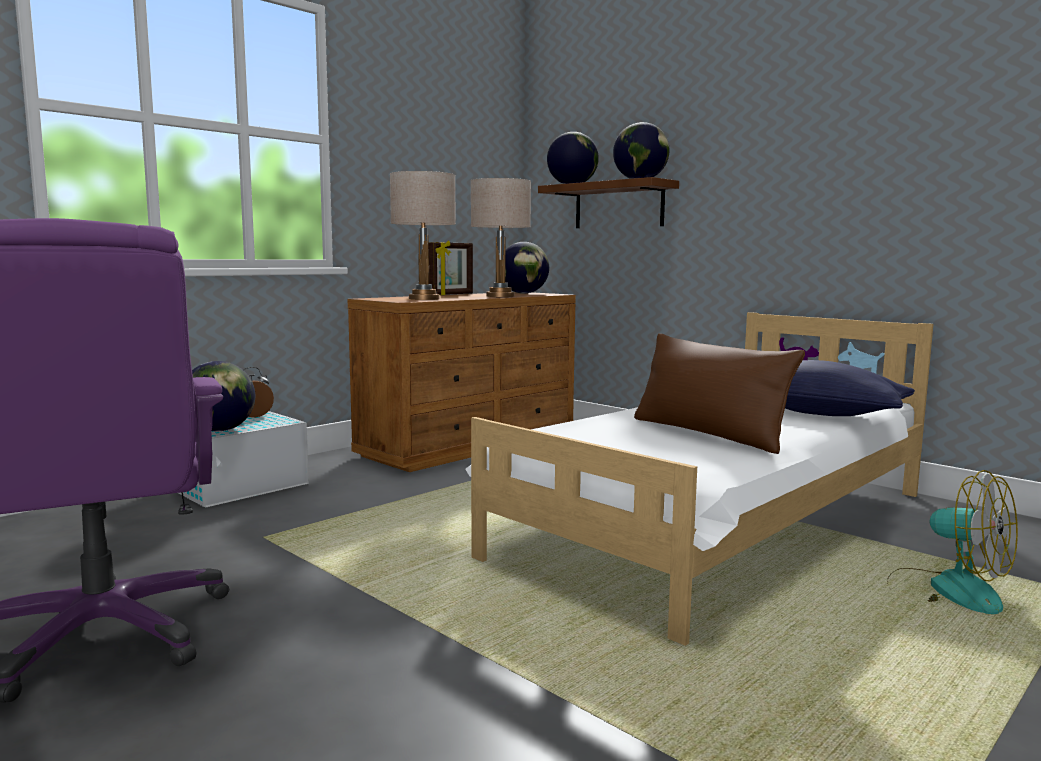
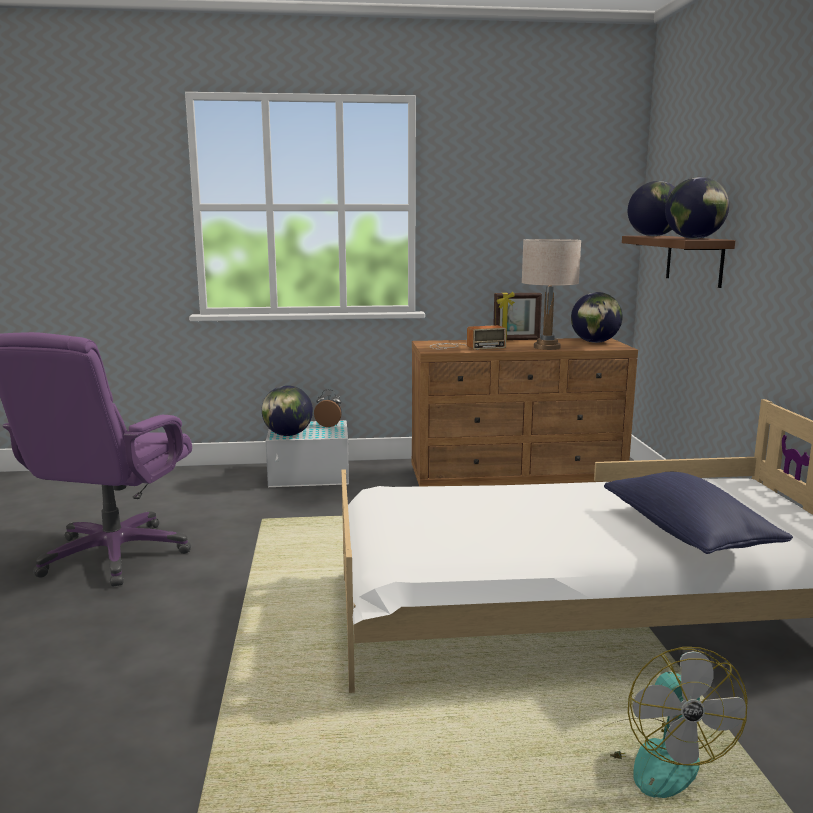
camera: 40 degrees right, 5 degrees up
(424, 298) = (464, 347): beige table lamp -> radio
(707, 433) = (508, 528): brown pillow -> none

